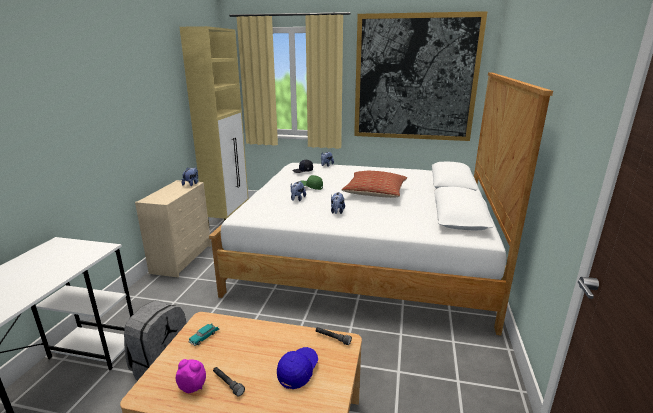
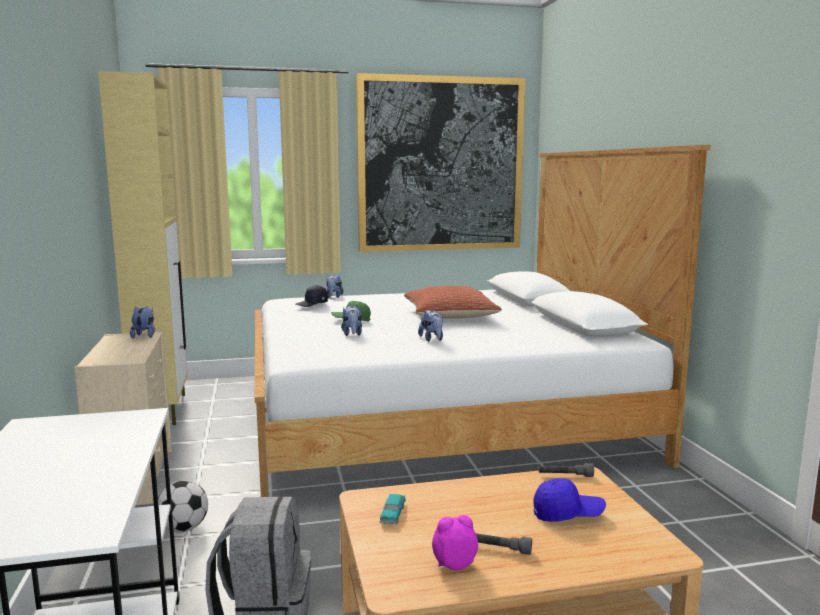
camera: 25 degrees left, 10 degrees down
(176, 297) = (183, 528): none -> football
(298, 371) = (567, 514): blue cap -> blue cap turned 90 degrees clockwise

